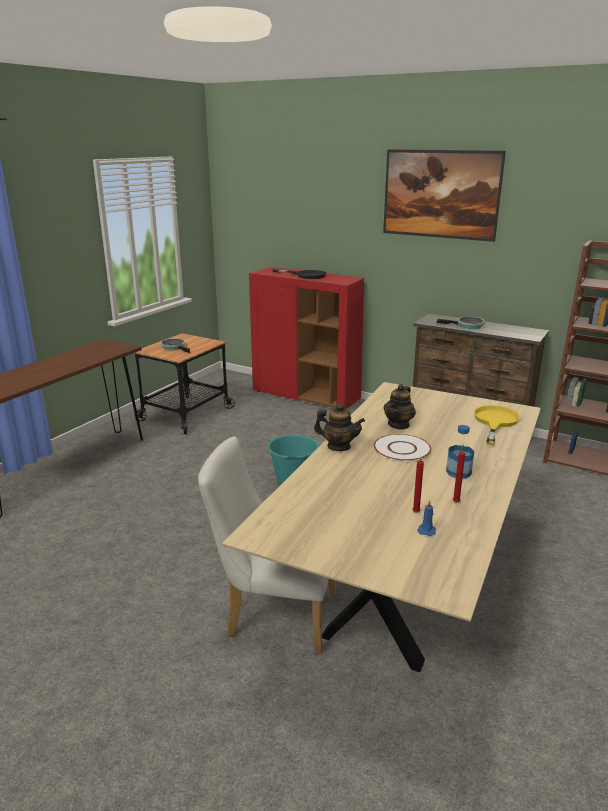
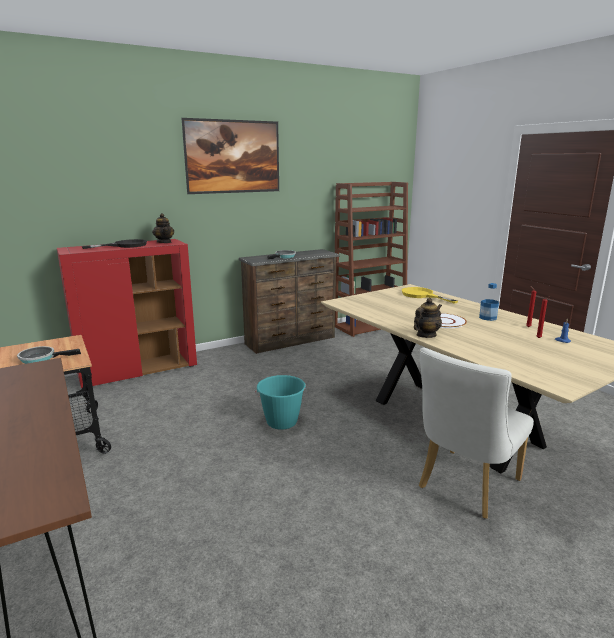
camera: 60 degrees left, 5 degrees down
(399, 424) = (403, 314): teapot -> teapot (164, 242)

